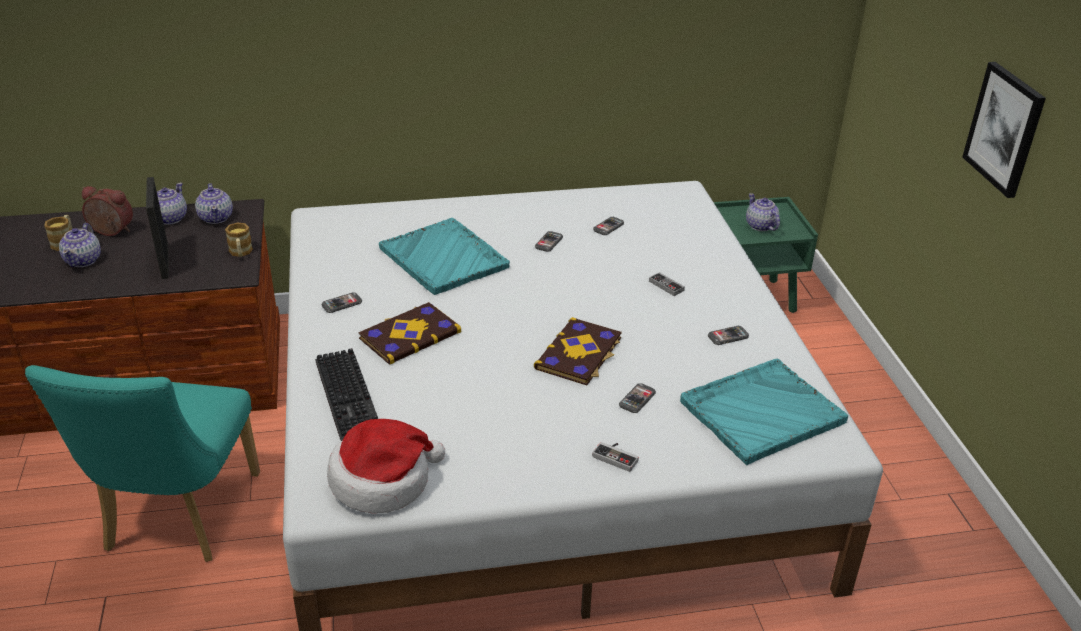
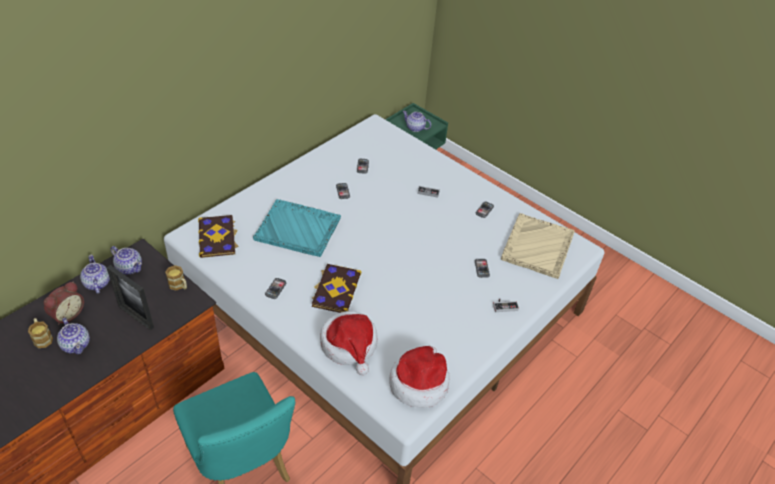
camera: 40 degrees left, 10 degrees up
(110, 232) = (67, 314): alarm clock -> alarm clock turned 150 degrees clockwise
(351, 398) = (349, 345): keyboard -> hat
(580, 354) = (430, 256): book -> book (217, 237)
(760, 412) = (537, 247): turquoise tray -> beige tray
(1004, 129) = (579, 52): picture -> none

